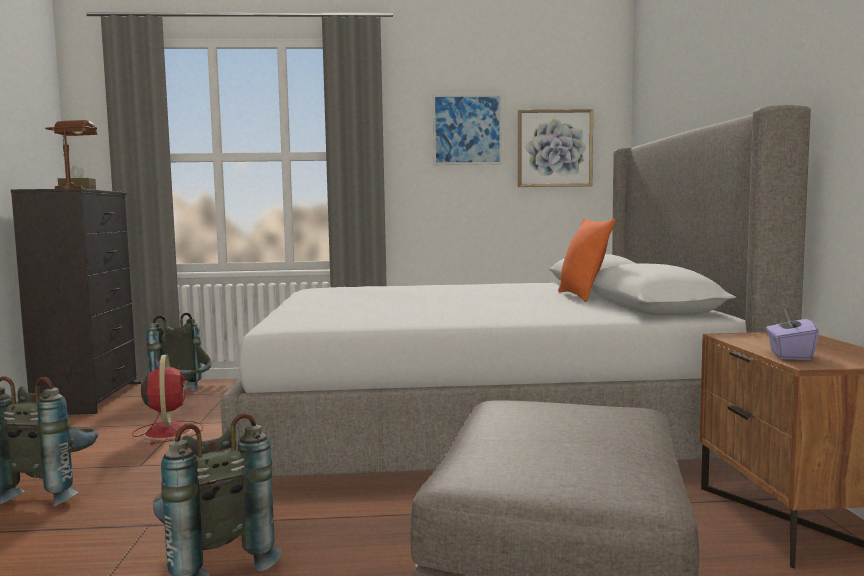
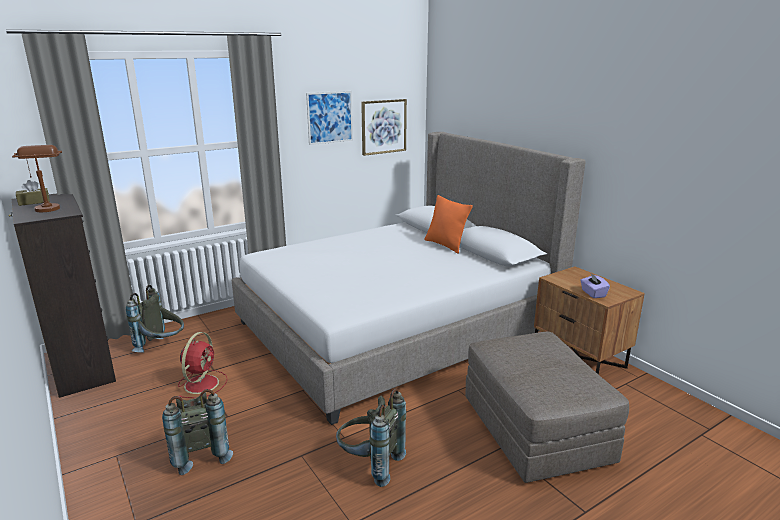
camera: 30 degrees left, 15 degrees up
(168, 431) = (202, 383): red fan -> red fan turned 60 degrees clockwise

